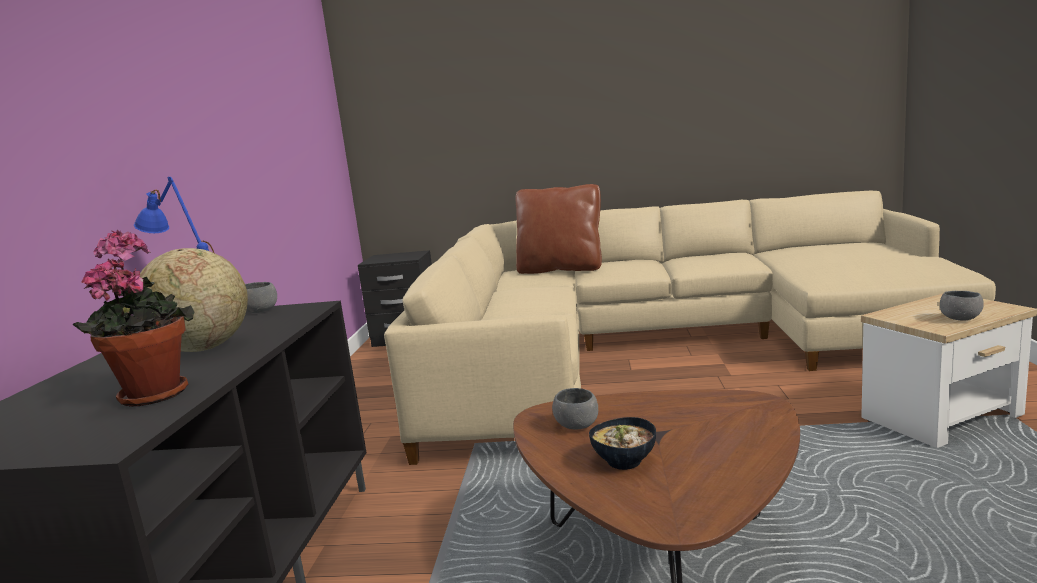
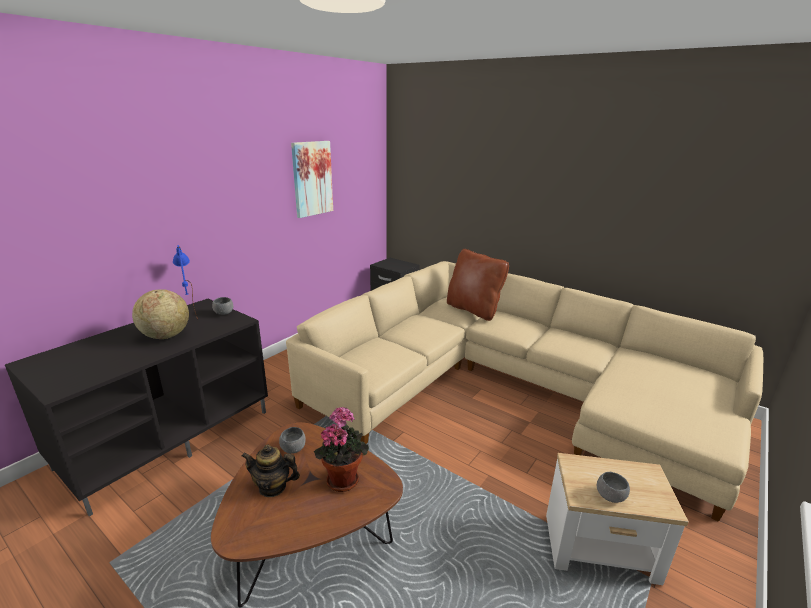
camera: 30 degrees right, 10 degrees up
(154, 393) = (111, 363): potted plant -> potted plant (343, 478)
(272, 114) = (312, 178): none -> picture
(625, 462) = (273, 487): bowl -> teapot

